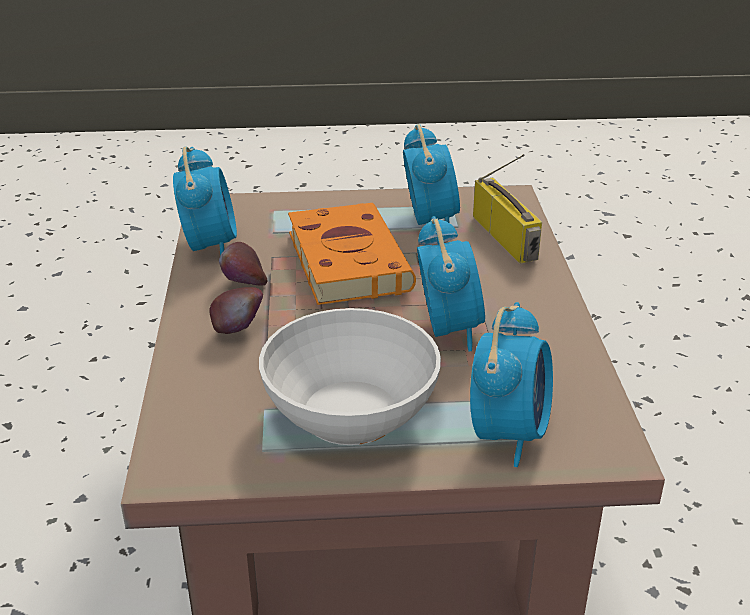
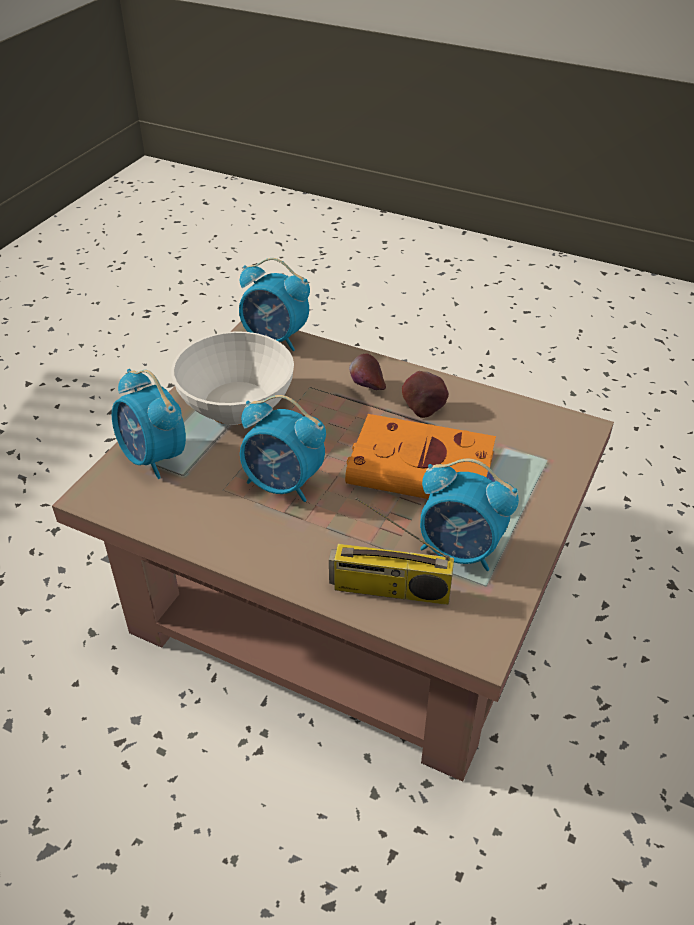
camera: 120 degrees right, 10 degrees up
(210, 246) = (501, 408): alarm clock -> alarm clock (275, 339)

